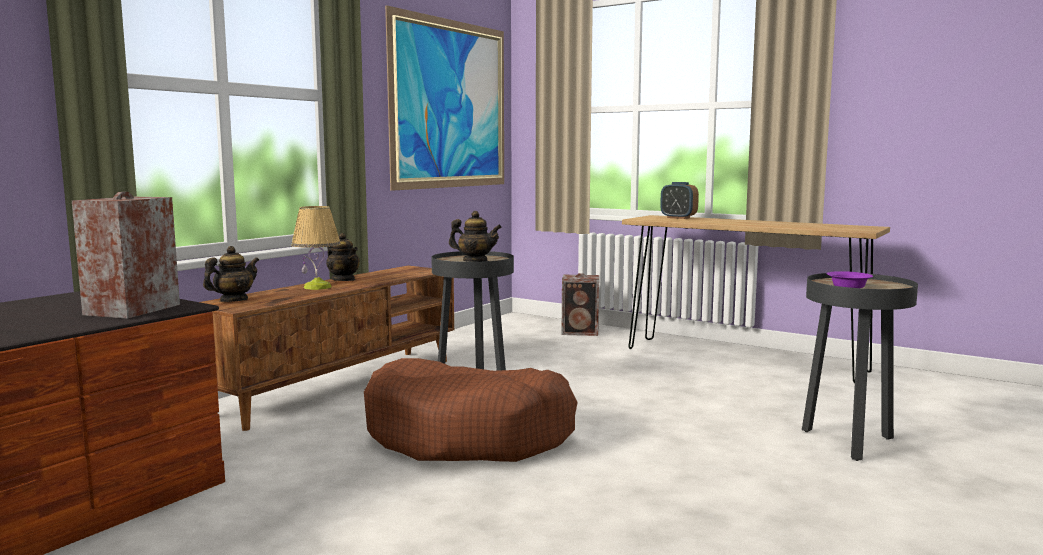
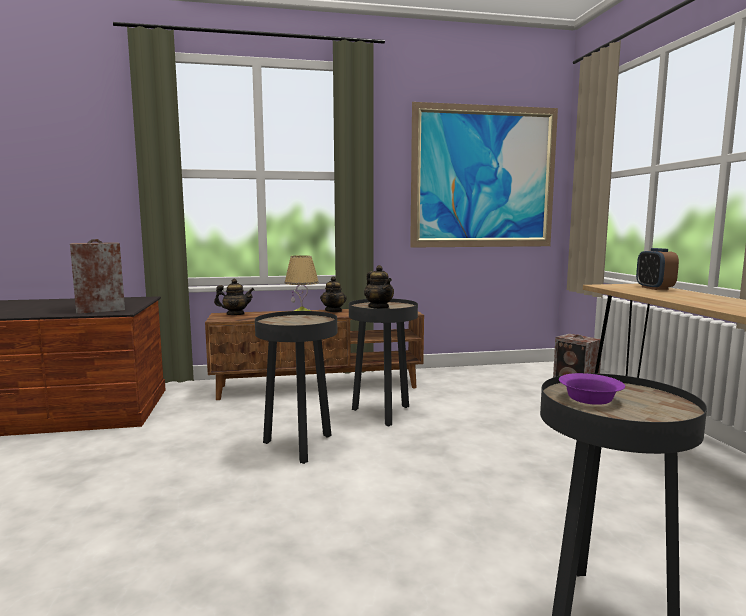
camera: 45 degrees right, 0 degrees up
(469, 435) = (299, 447): brown dog bed -> black side table

